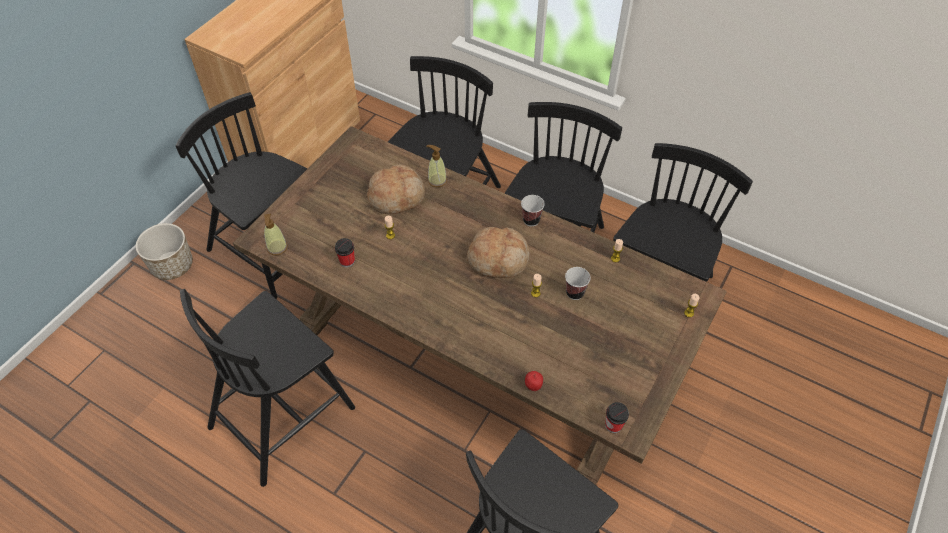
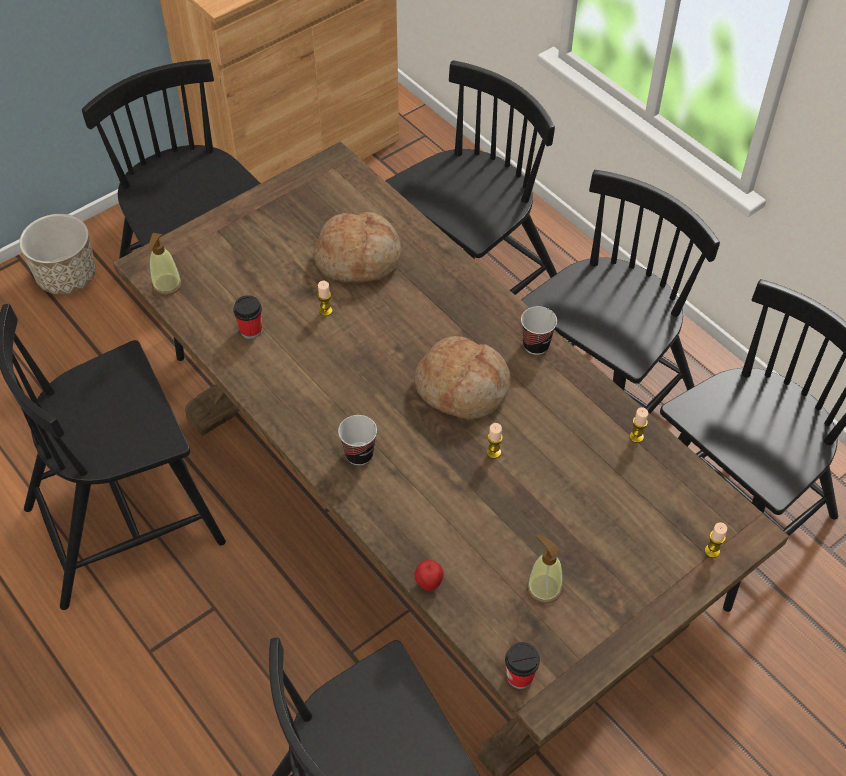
camera: 20 degrees right, 0 degrees up
(437, 180) = (426, 250): soap dispenser -> soap dispenser (544, 588)
(575, 293) = (551, 469): cup -> cup (359, 454)

